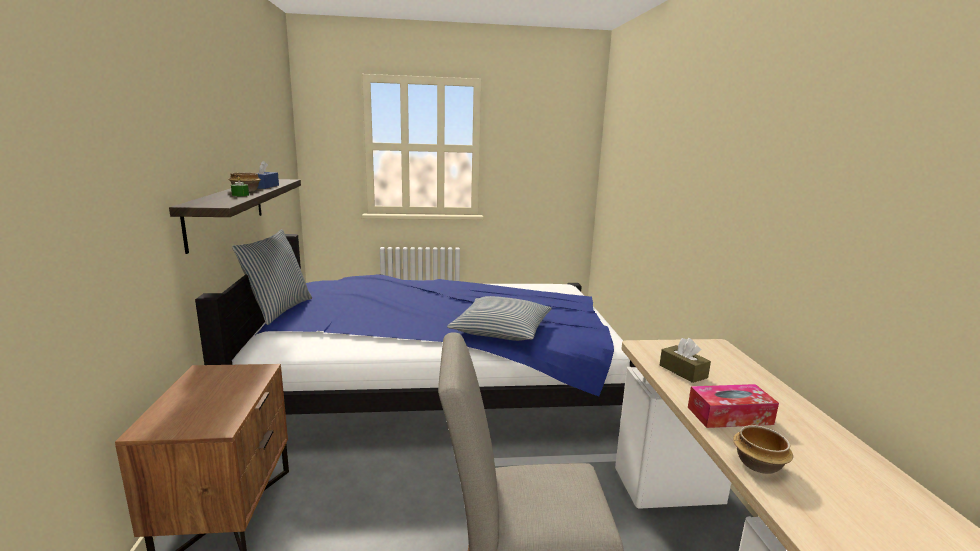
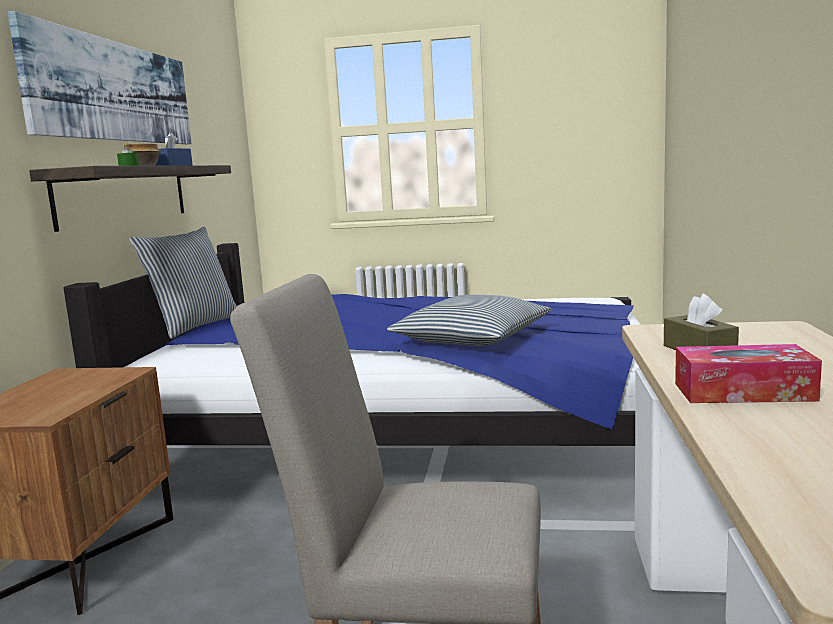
camera: 15 degrees right, 5 degrees down
(220, 127) = (115, 91): none -> picture
(757, 464) = (750, 439): bowl -> none

